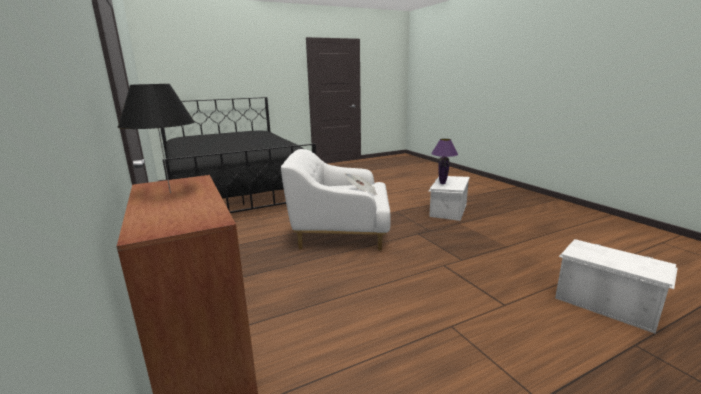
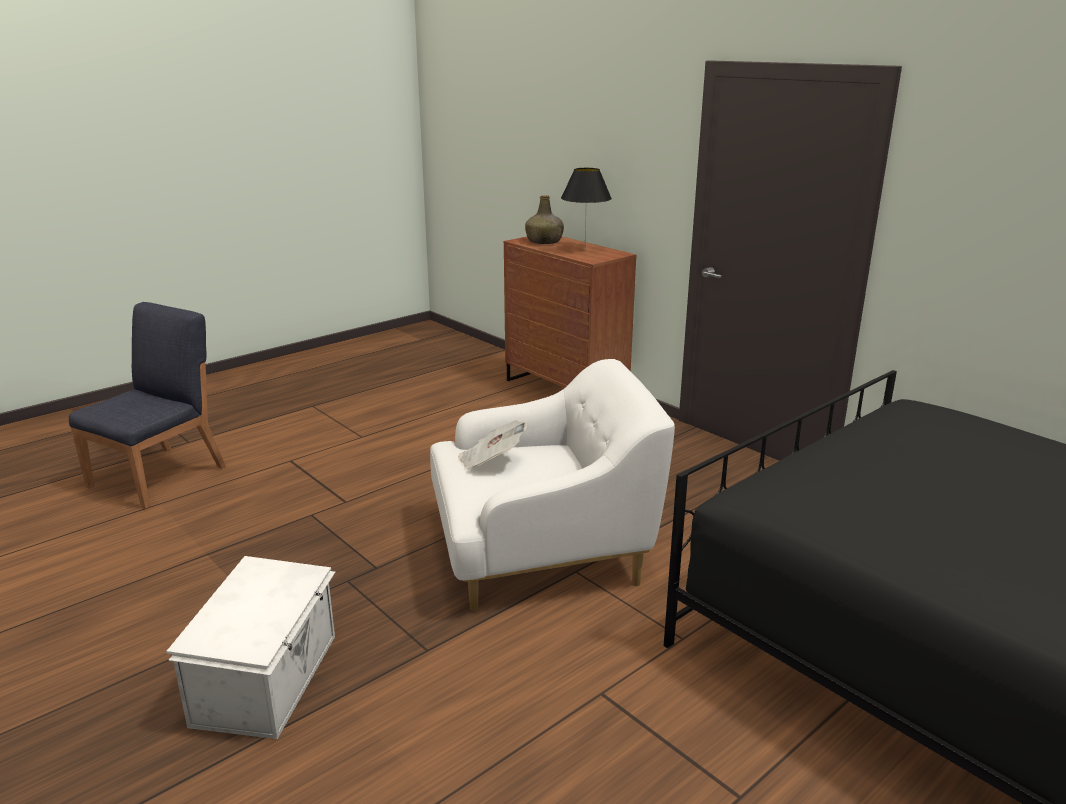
camera: 165 degrees right, 5 degrees up
(180, 214) = (544, 242): none -> green bottle
(442, 183) = (284, 595): purple table lamp -> none
(606, 302) = (159, 476): white storage box -> blue chair

